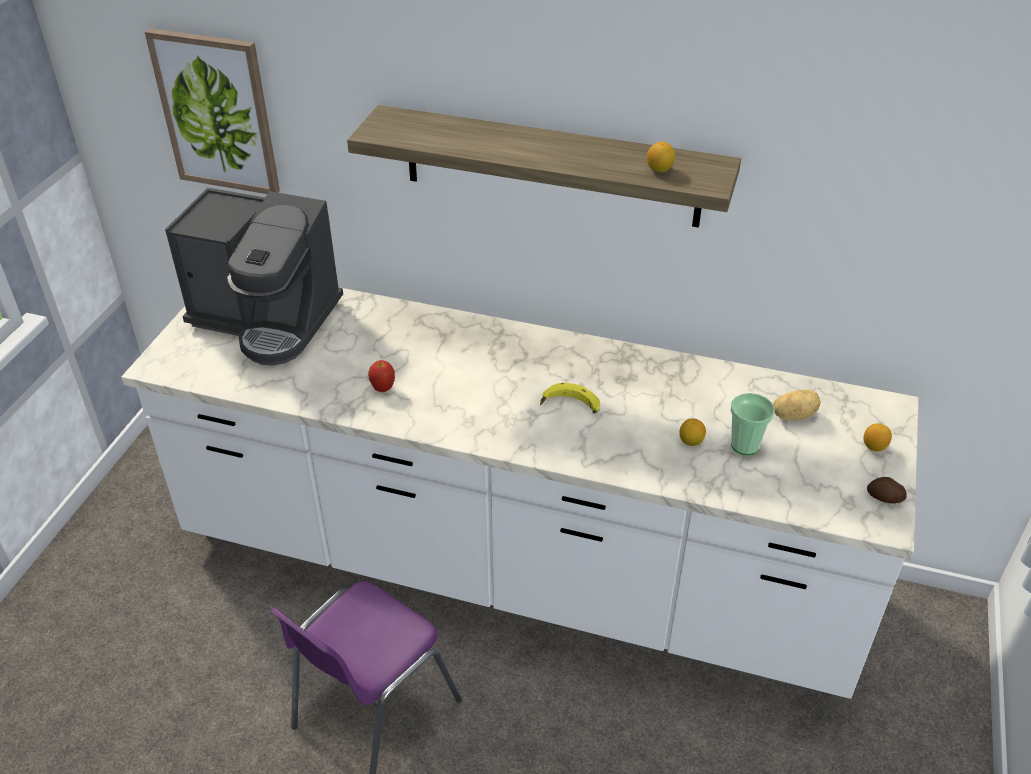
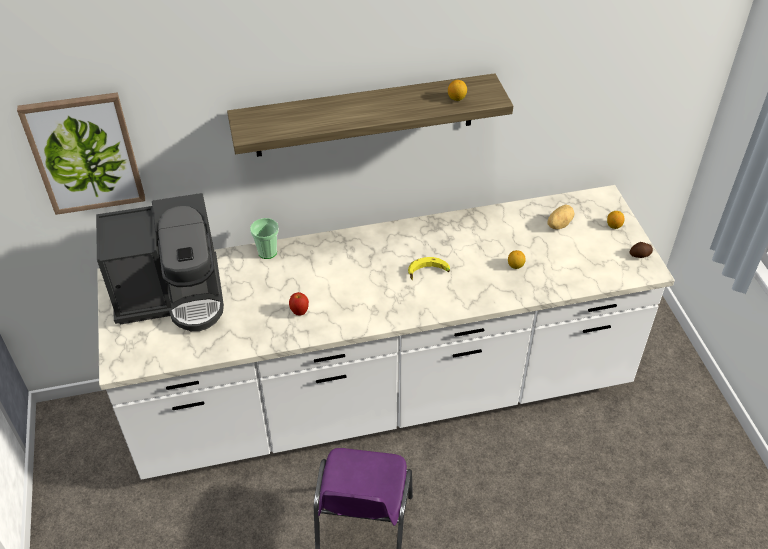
camera: 30 degrees left, 5 degrees up
(745, 445) = (546, 255): cup -> cup (267, 252)

